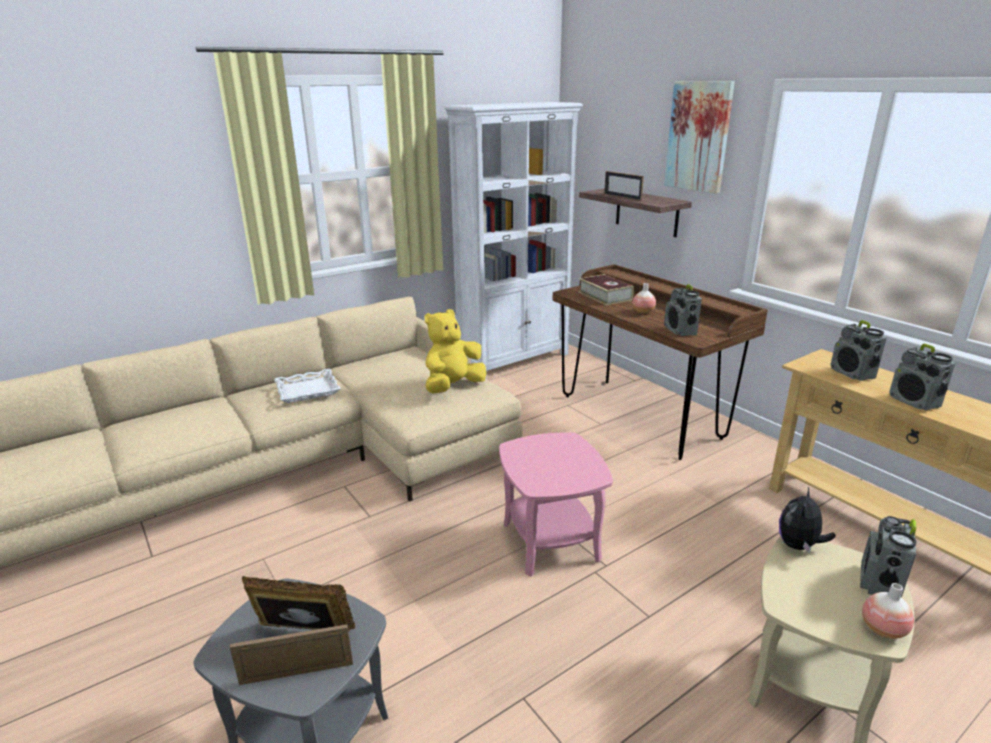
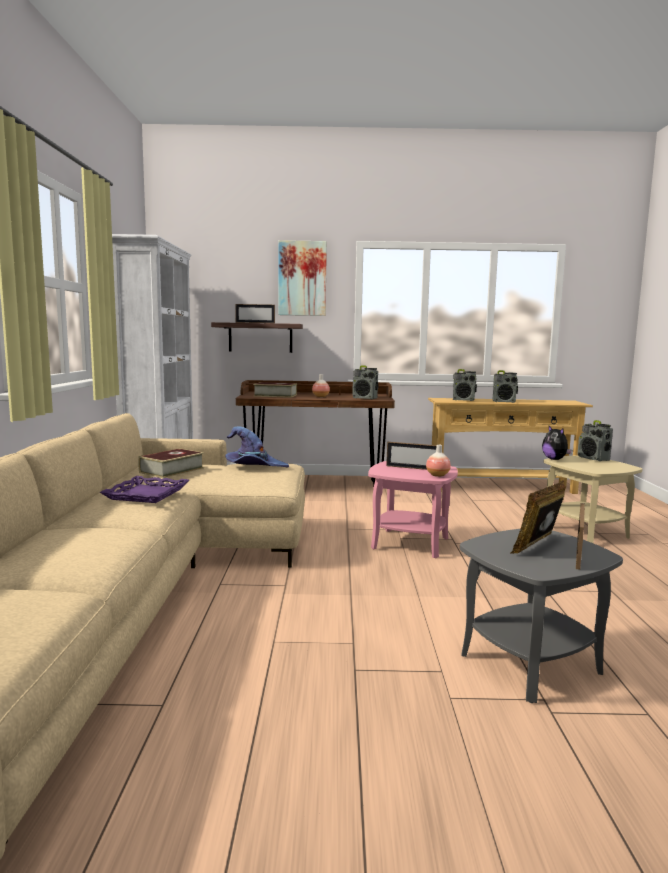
camera: 55 degrees left, 15 degrees down
(307, 390) = (146, 494): white tray -> purple tray
(390, 366) = (172, 470): none -> book
(453, 387) = (254, 467): yellow plush toy -> purple hat
(559, 458) = (412, 468): none -> picture frame
(882, 629) = (623, 465): vase -> vase (437, 475)

